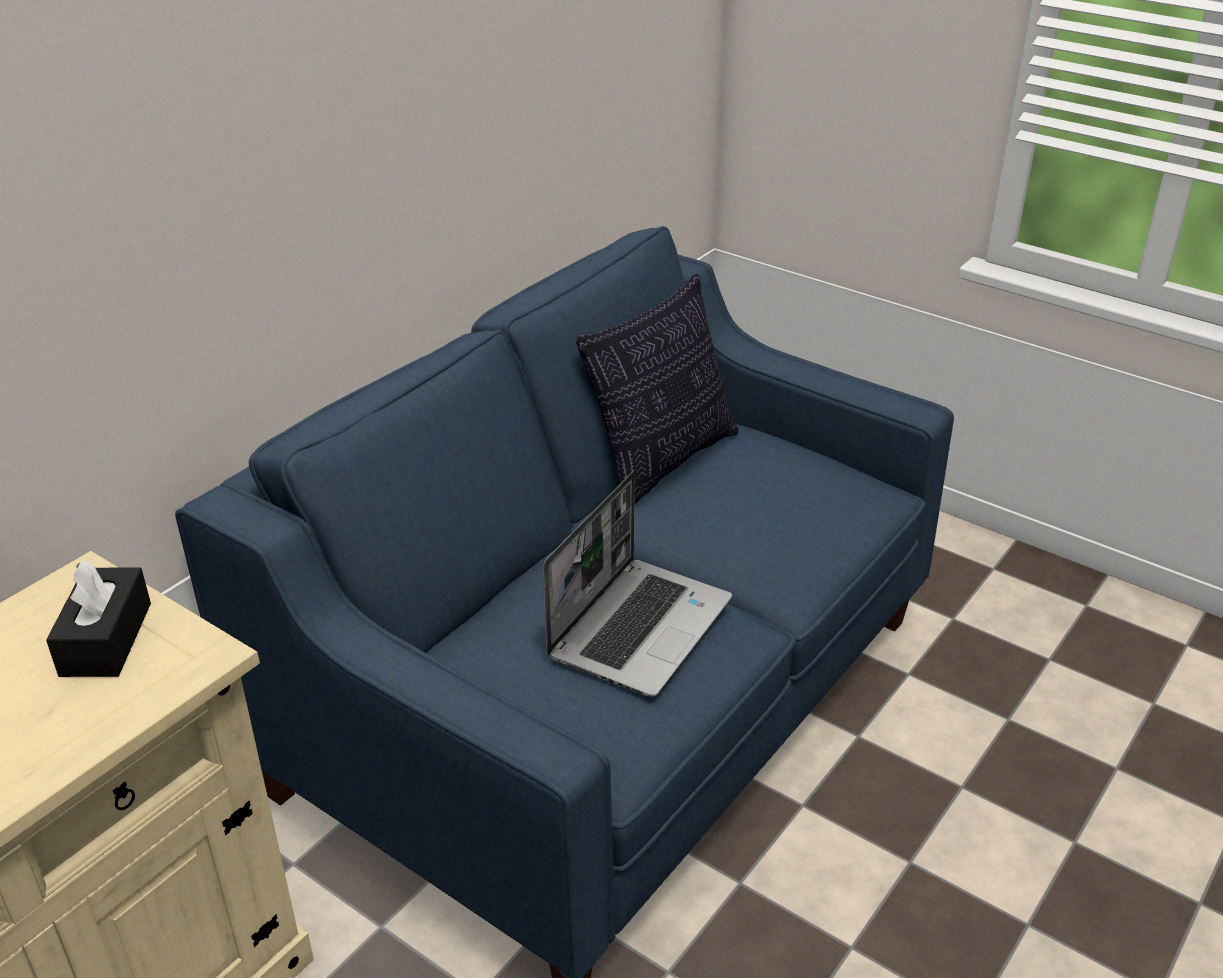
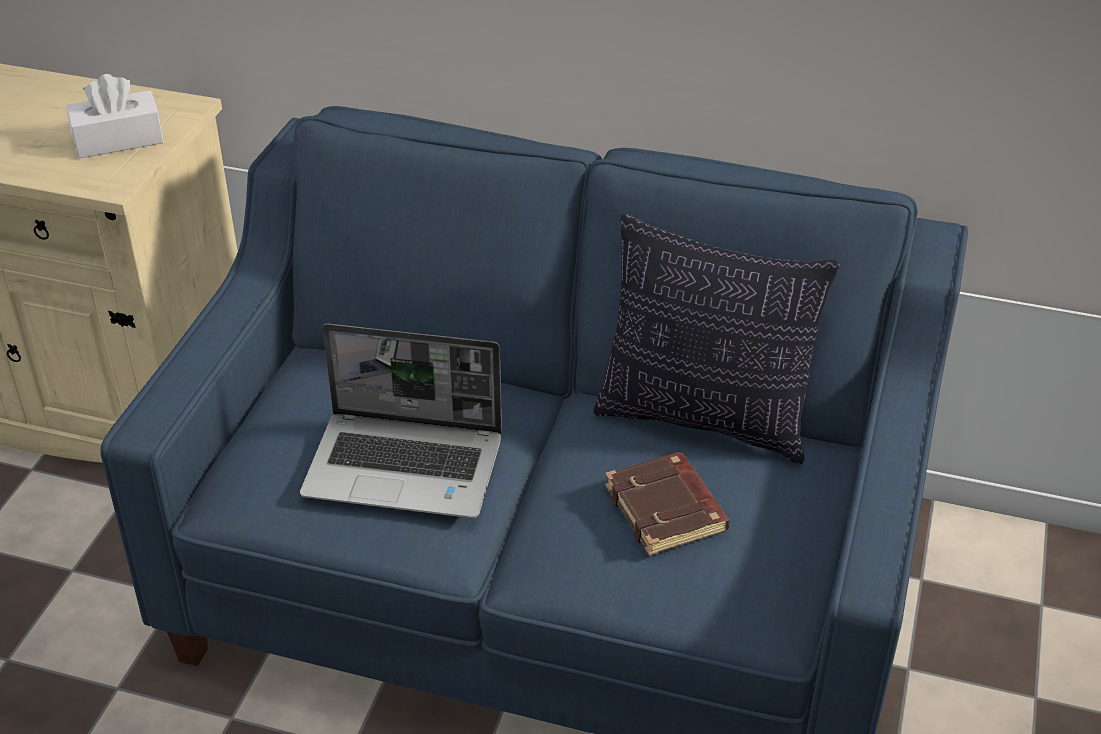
camera: 70 degrees right, 5 degrees up
(106, 639) = (118, 140): black tissue box -> white tissue box
(761, 502) = (667, 510): none -> brown book

